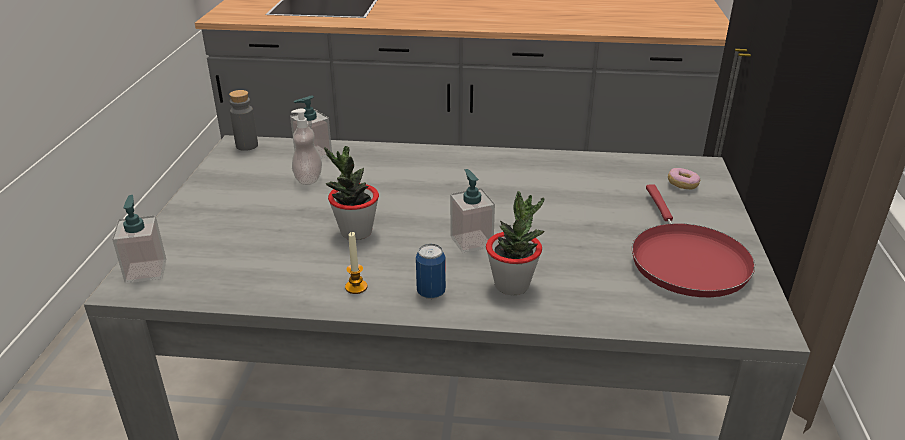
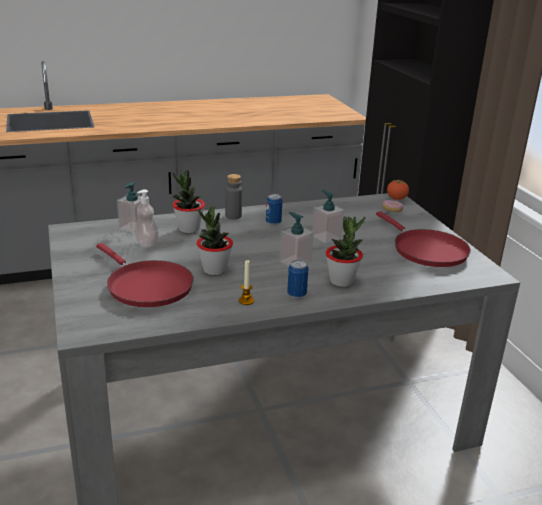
camera: 25 degrees left, 5 degrees down
(146, 271) = (84, 321): soap dispenser -> soap dispenser (326, 237)
(247, 146) = (75, 229): grey bottle -> grey bottle (233, 216)
(256, 238) = (146, 286): none -> red frying pan
(375, 167) = (189, 229): none -> potted plant
(492, 176) = (273, 222): none -> can
(704, 167) = (396, 199): none -> tomato

